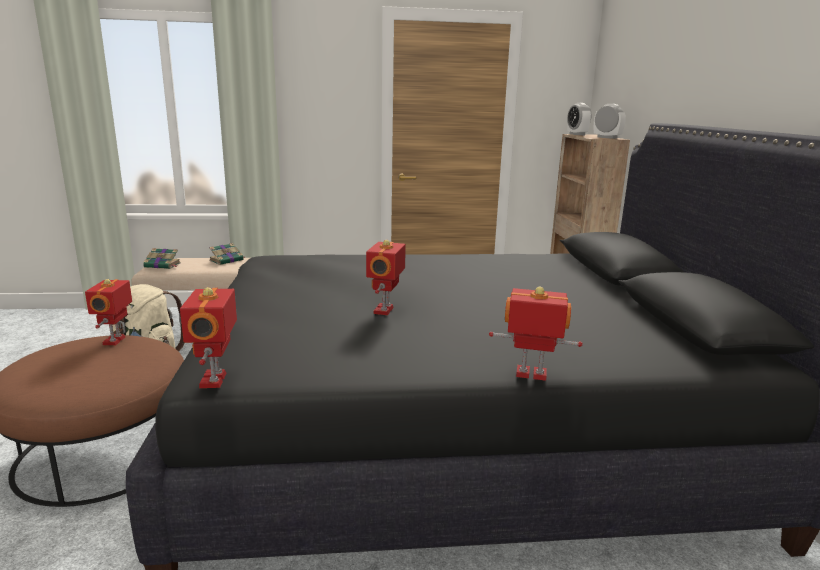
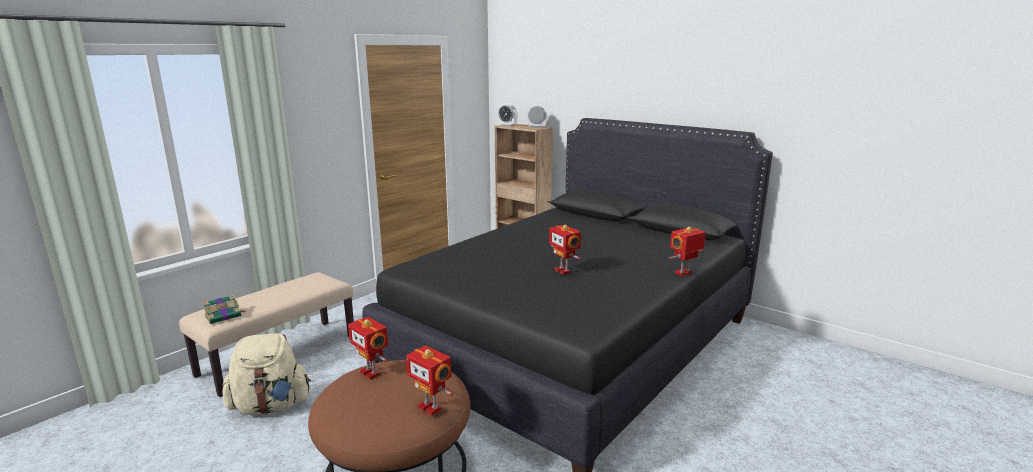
camera: 45 degrees left, 0 degrees up
(215, 380) = (596, 332): toy robot -> toy robot (430, 407)
(227, 260) = (274, 291): book -> none

